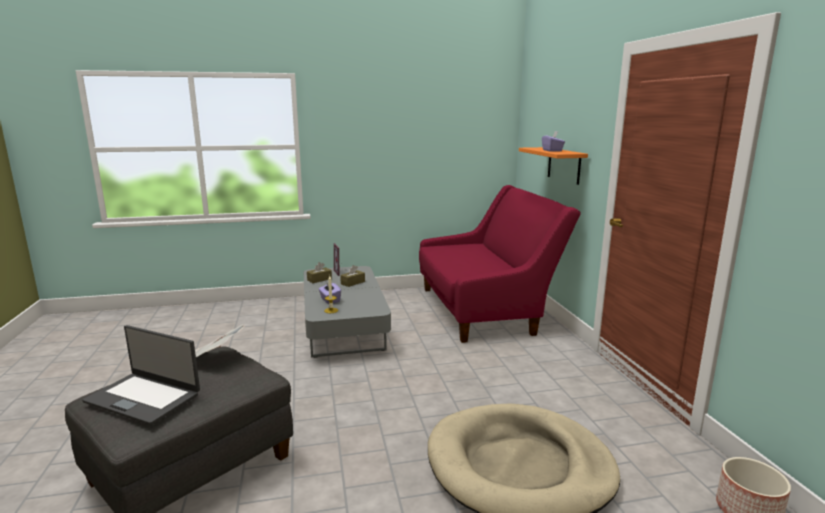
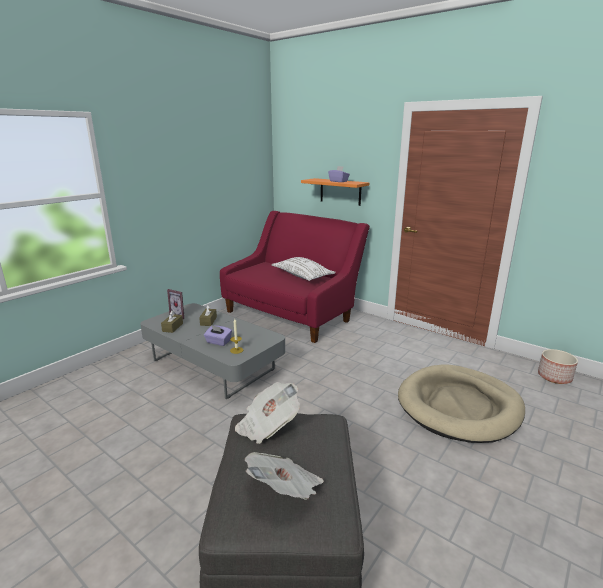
camera: 40 degrees left, 5 degrees up
(144, 397) = (285, 490): laptop -> newspaper
(489, 263) = (302, 276): none -> white pillow

